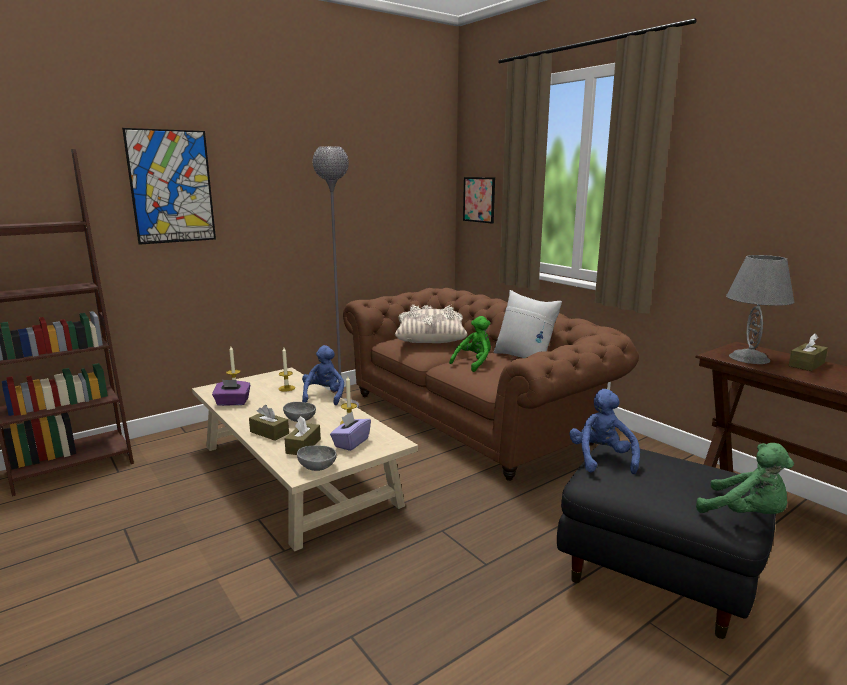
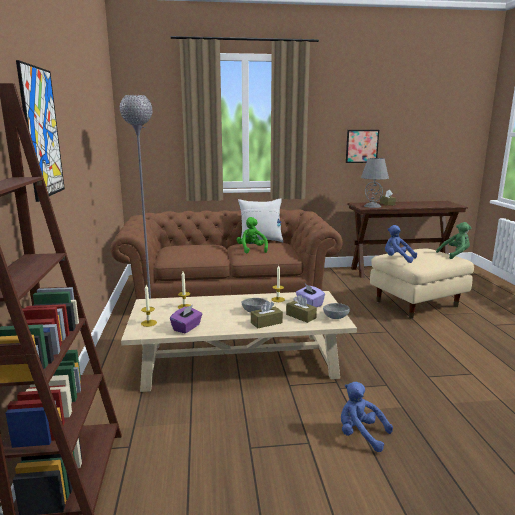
camera: 60 degrees left, 0 degrees up
(324, 396) = (220, 298): blue plush toy -> blue plush toy (360, 434)
(430, 340) = (190, 248): beige pillow -> none
(479, 199) = (147, 141): picture -> picture (362, 146)
(658, 578) = (417, 304): black ottoman -> beige ottoman

